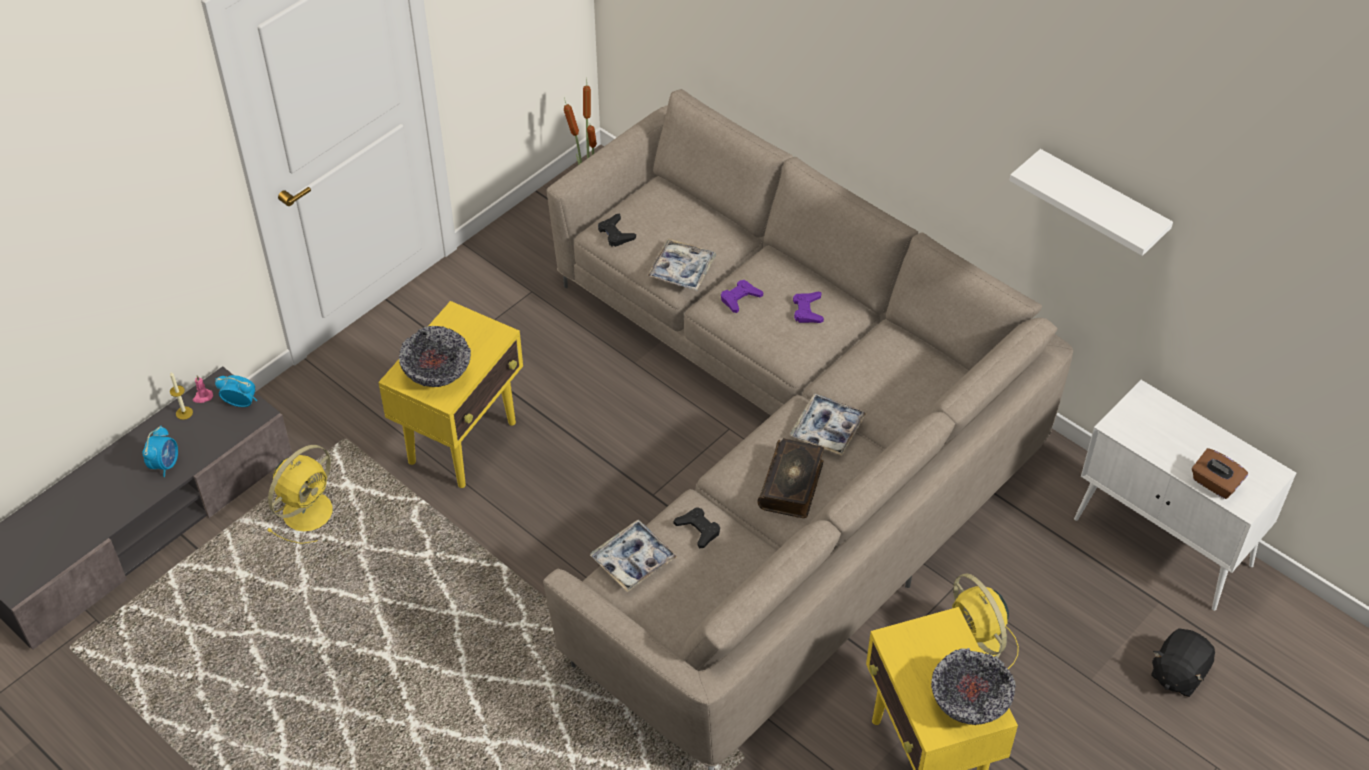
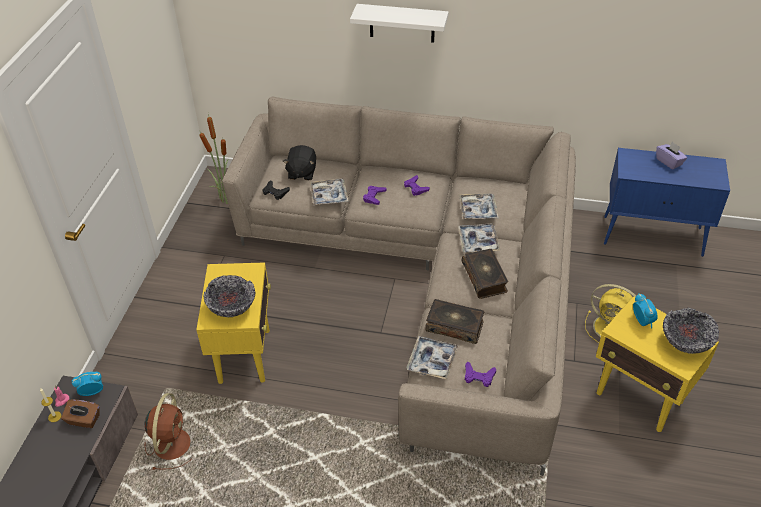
camera: 30 degrees left, 5 degrees down
(165, 464) = (63, 456): alarm clock -> alarm clock (642, 321)
(309, 510) = (172, 442): yellow fan -> brown fan
(674, 609) = (478, 377): none -> purple game controller
(698, 529) = (454, 326): black game controller -> book
(867, 383) = (478, 210): none -> tray
(1100, 206) = (580, 48): white shelf -> white shelf (402, 23)
(1164, 543) = (653, 236): white cabinet -> blue cabinet
(1177, 673) = (714, 294): black plush toy -> black plush toy (301, 173)
(1198, 437) = (669, 162): none -> purple tissue box
(1214, 483) = (696, 179): brown tissue box -> brown tissue box (83, 420)

